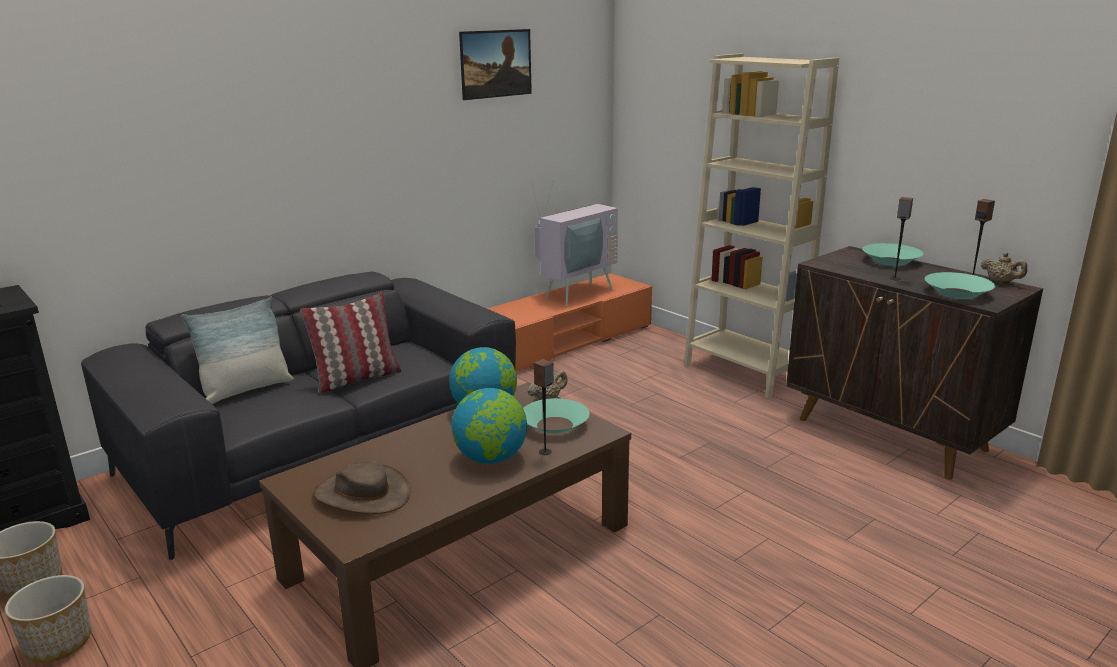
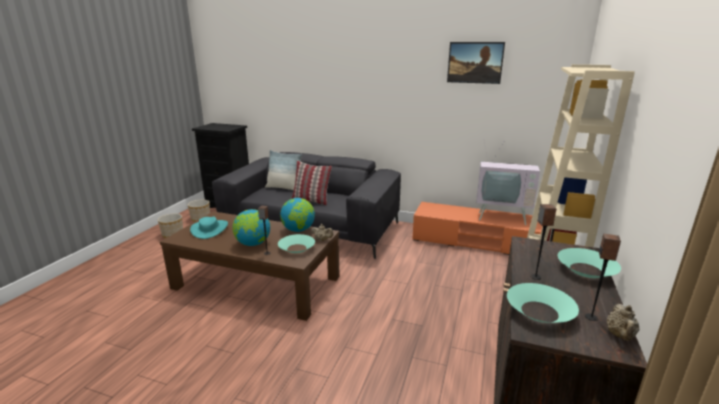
camera: 60 degrees right, 0 degrees up
(362, 494) = (210, 229): brown hat -> turquoise hat

